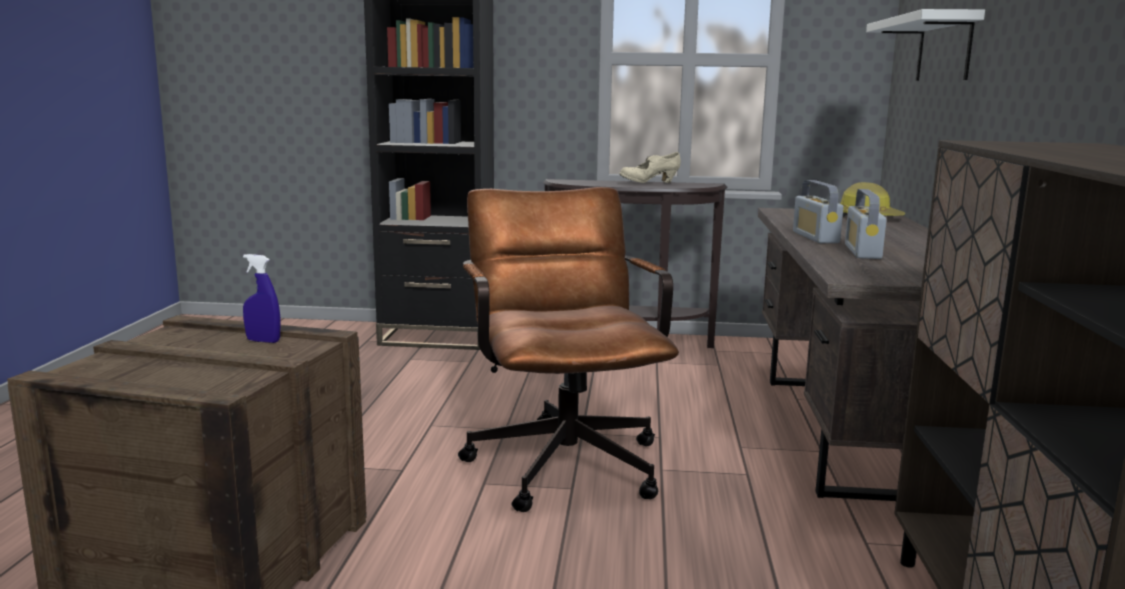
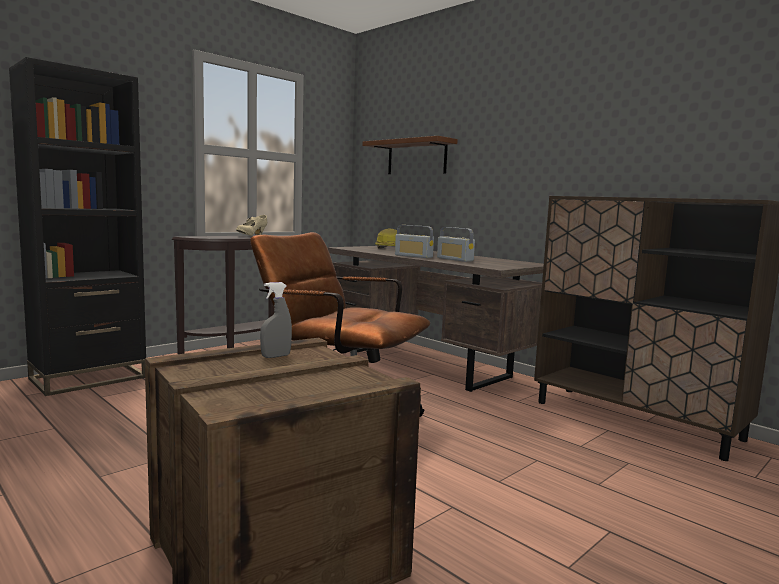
camera: 50 degrees left, 5 degrees down
(263, 341) = (276, 356): blue spray bottle -> grey spray bottle
(944, 49) = (416, 157): white shelf -> brown shelf

